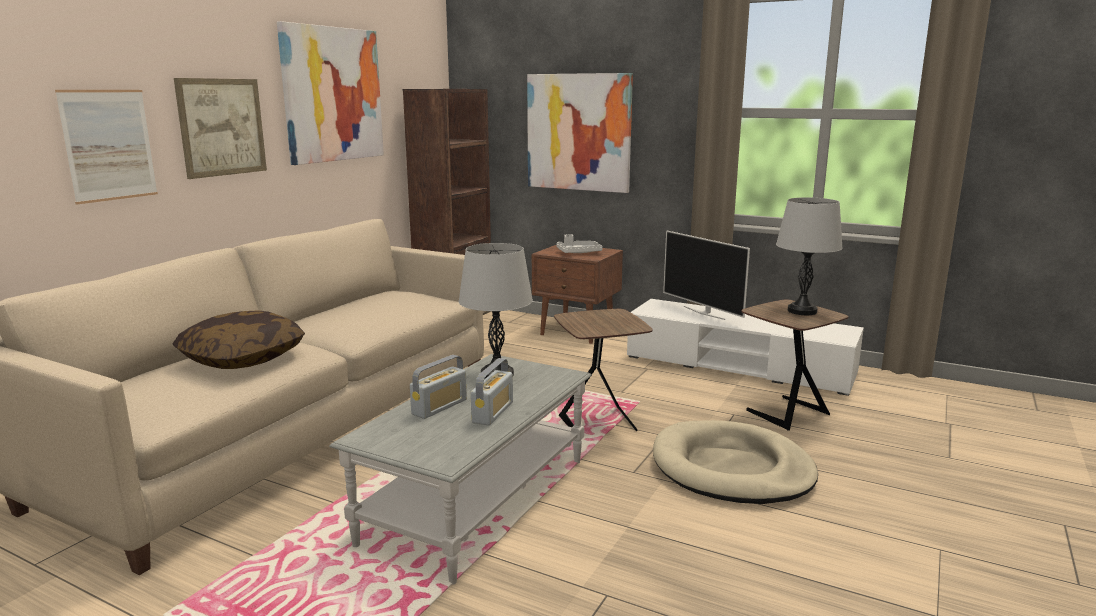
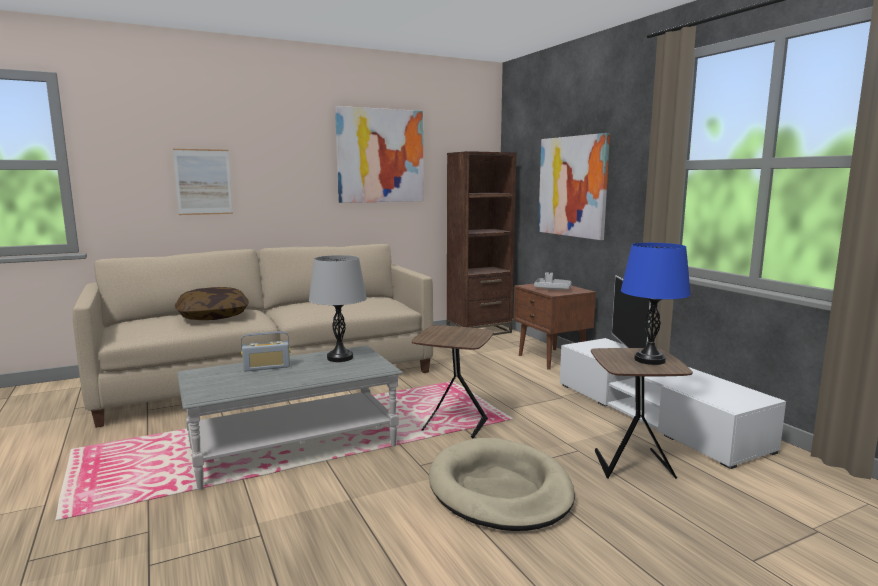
camera: 35 degrees right, 5 degrees down
(222, 127) = (285, 174): picture -> none
(493, 412) = (286, 378): radio -> none
(802, 311) = (649, 360): grey table lamp -> blue table lamp

